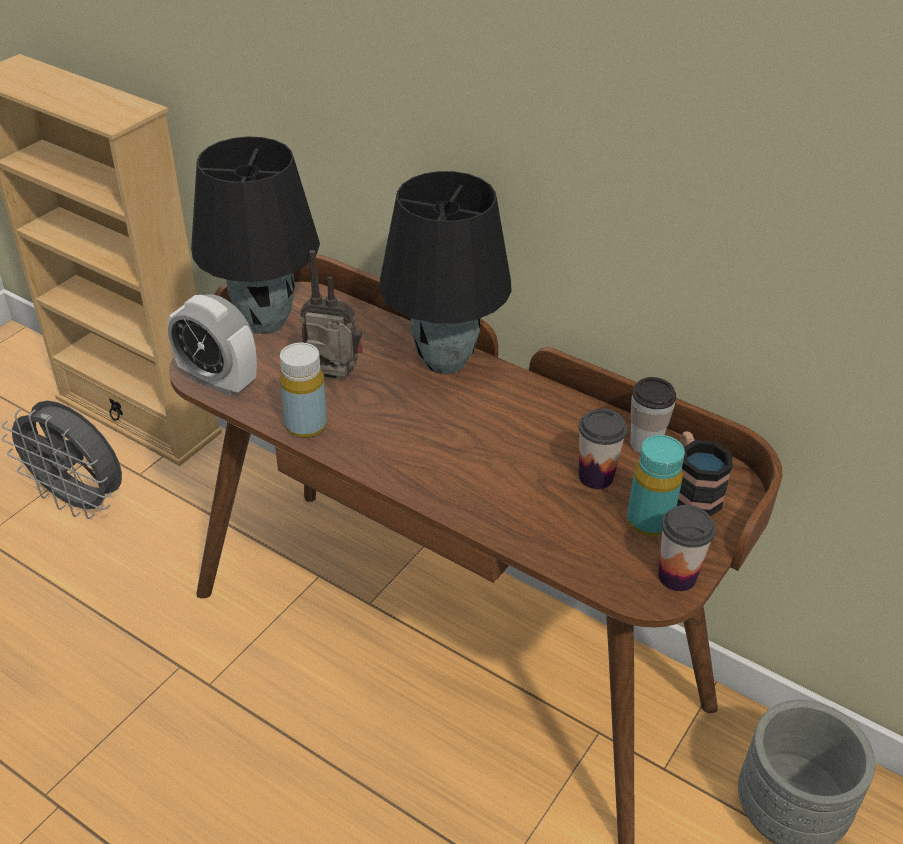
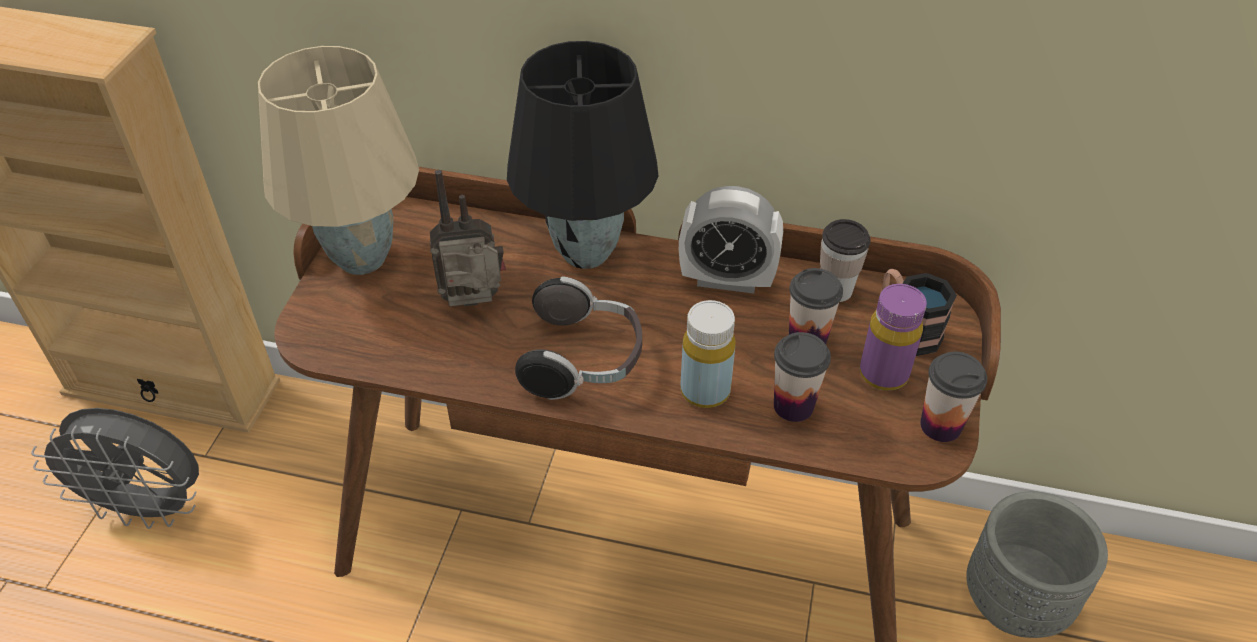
camera: 20 degrees left, 5 degrees up
(218, 380) = (344, 344): alarm clock -> alarm clock (727, 279)
(265, 321) = (362, 258): black table lamp -> beige table lamp
(306, 425) = (474, 370): yellow bottle -> yellow bottle (705, 391)
(397, 441) = (583, 360): none -> headphones
(553, 524) = (793, 406): none -> cup
(649, 521) = (883, 374): turquoise bottle -> purple bottle

